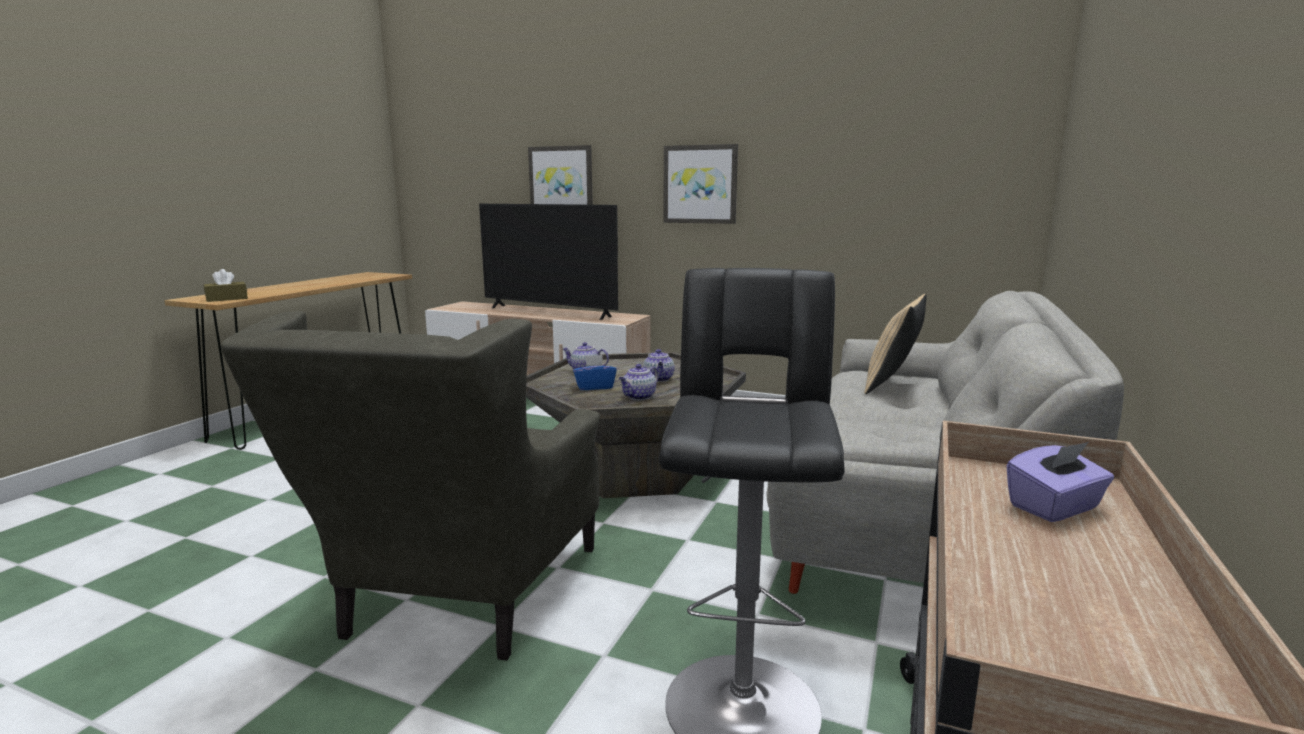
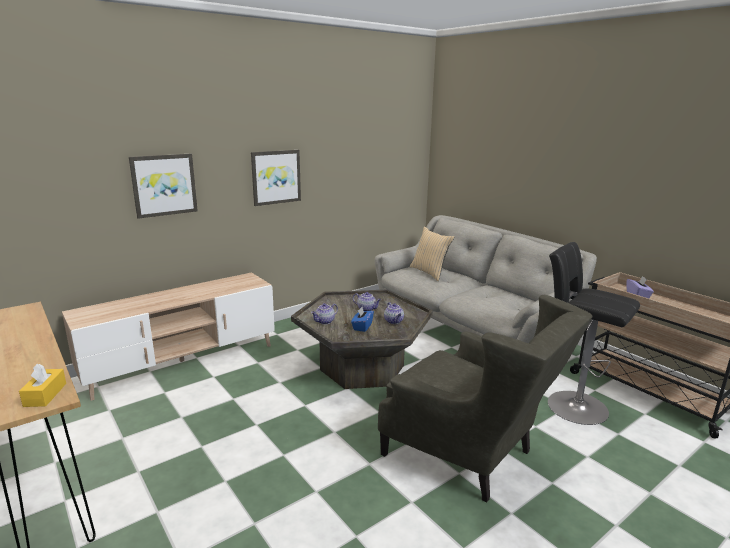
camera: 60 degrees left, 5 degrees up
(227, 299) = (45, 395): brown tissue box -> yellow tissue box
(549, 312) = (185, 293): television -> none

